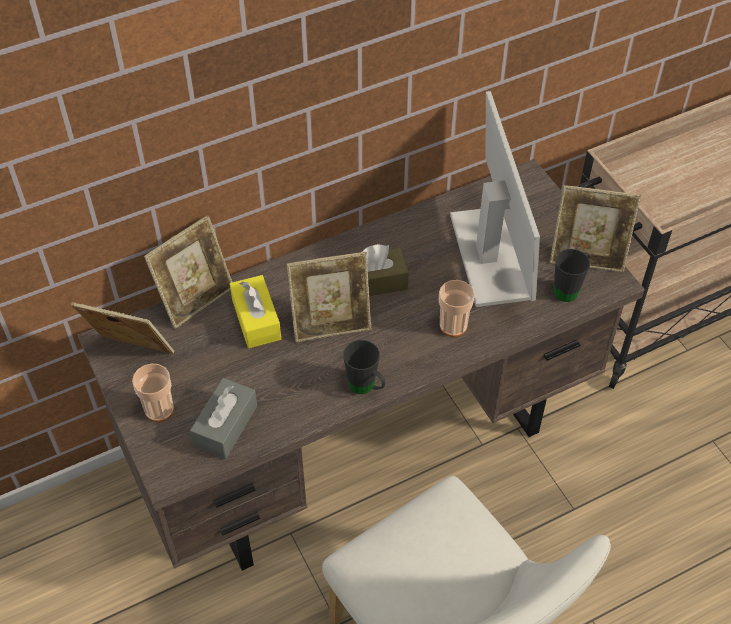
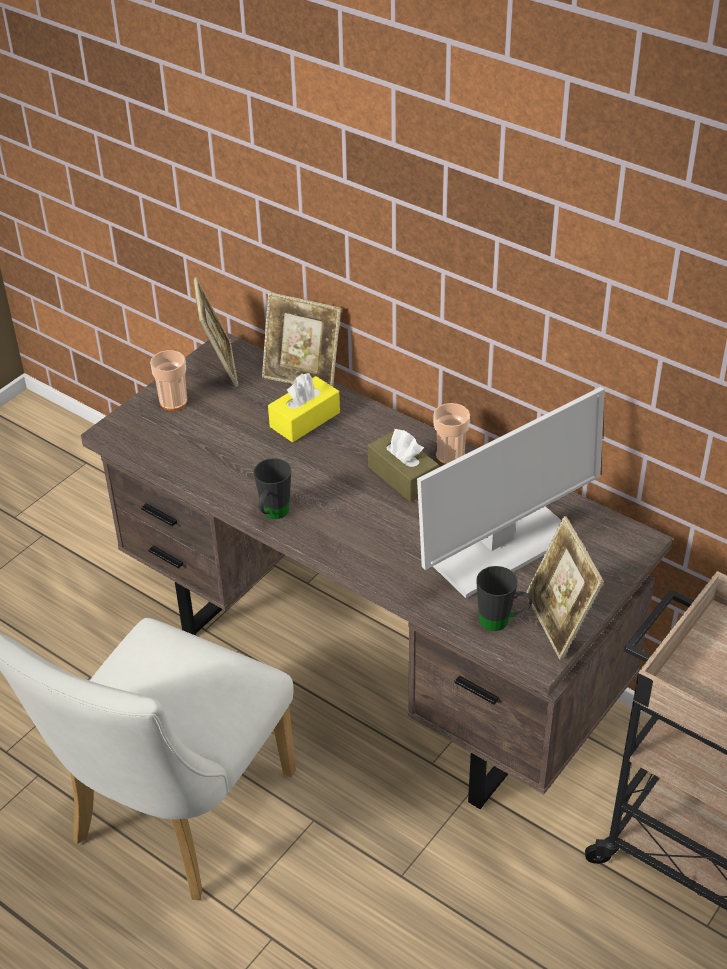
camera: 65 degrees right, 10 degrees down
(225, 426) = (179, 445): grey tissue box -> none
(331, 324) = (331, 467): picture frame -> none
(453, 325) = (387, 549): cup -> cup (450, 456)

